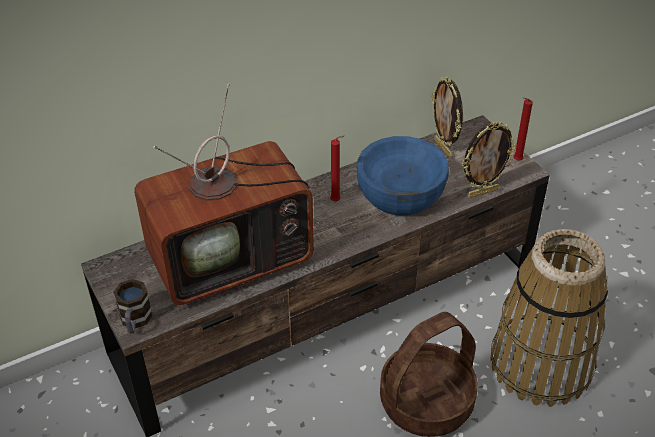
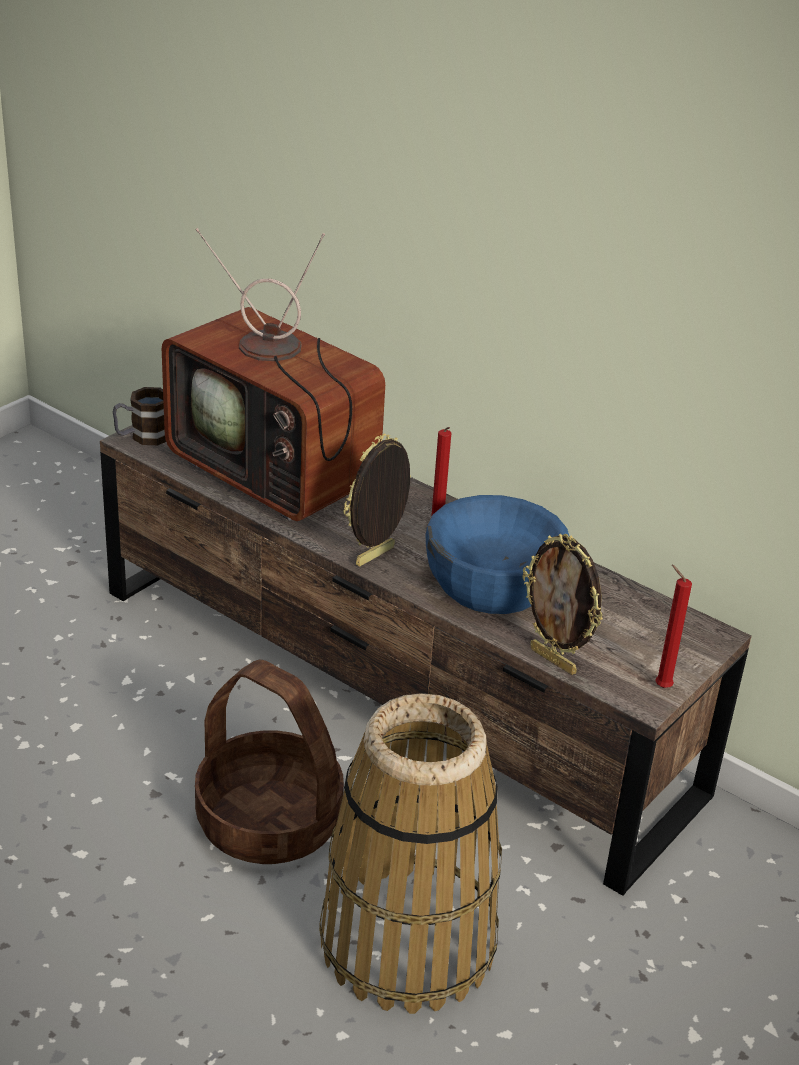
camera: 65 degrees right, 10 degrees down
(443, 148) = (629, 607): picture frame -> picture frame (376, 557)

